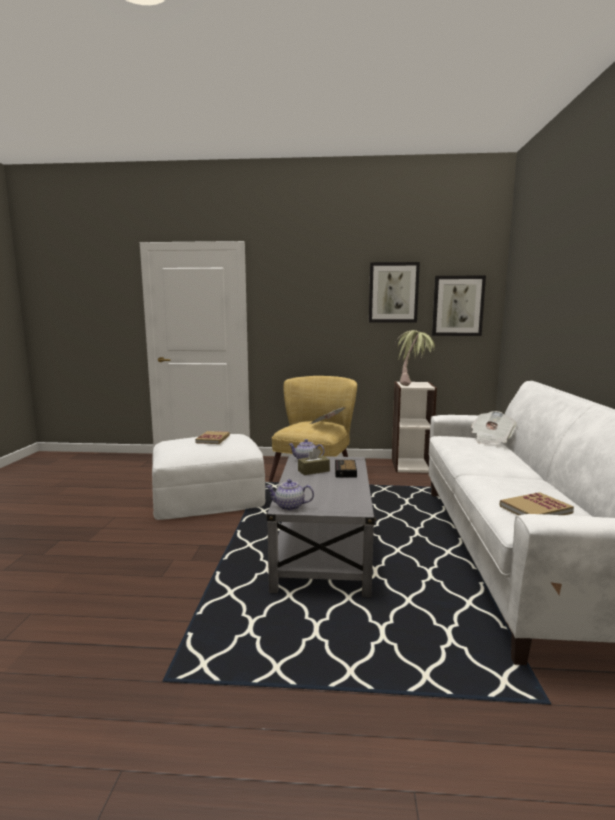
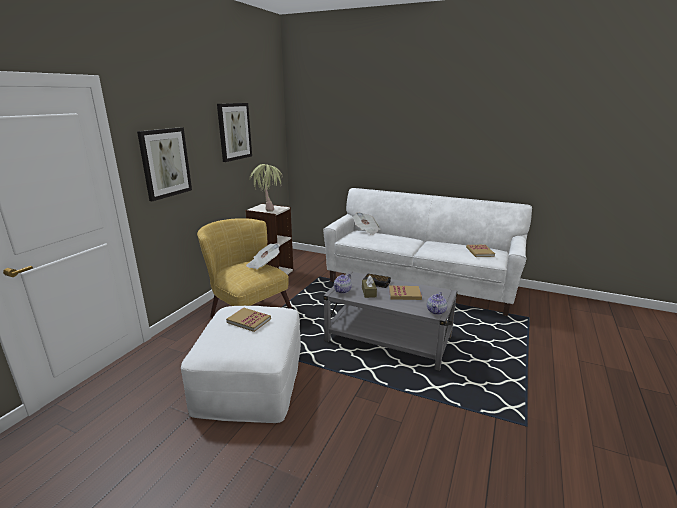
camera: 70 degrees left, 10 degrees up
(326, 487) = (404, 294): none -> book
(458, 306) = (268, 138): picture -> picture (165, 163)

